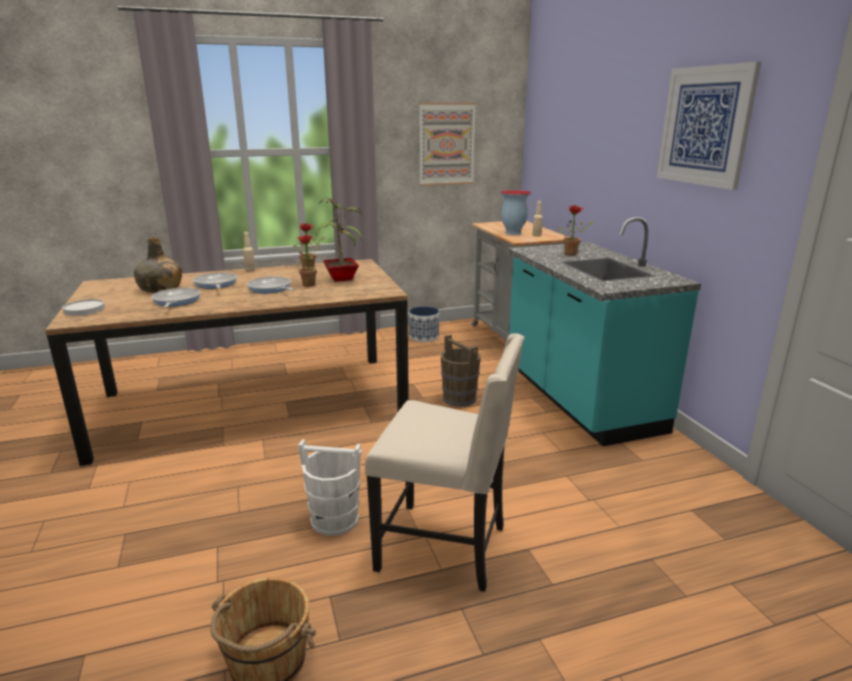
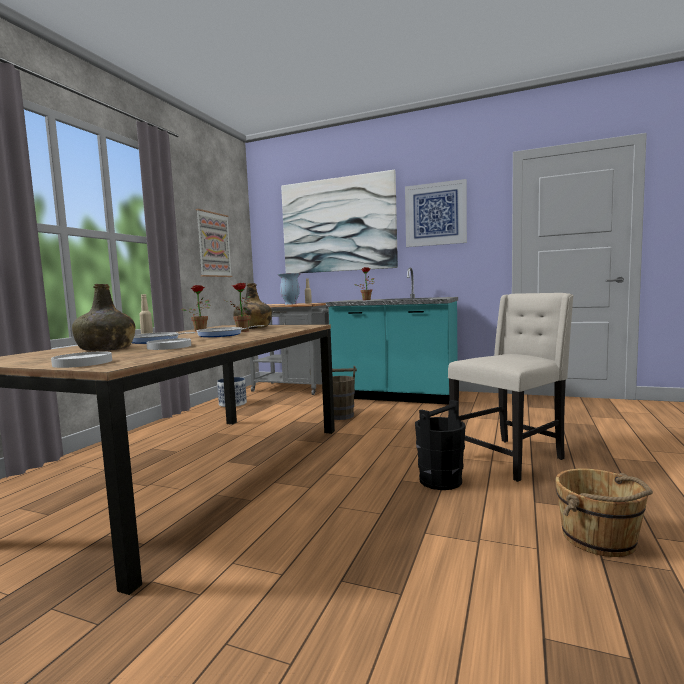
camera: 50 degrees left, 15 degrees down
(176, 301) = (169, 347): frying pan -> white plate
(334, 519) = (440, 481): white bucket -> black bucket
(343, 278) = (253, 328): potted plant -> green bottle
(595, 123) = (338, 225): none -> picture

